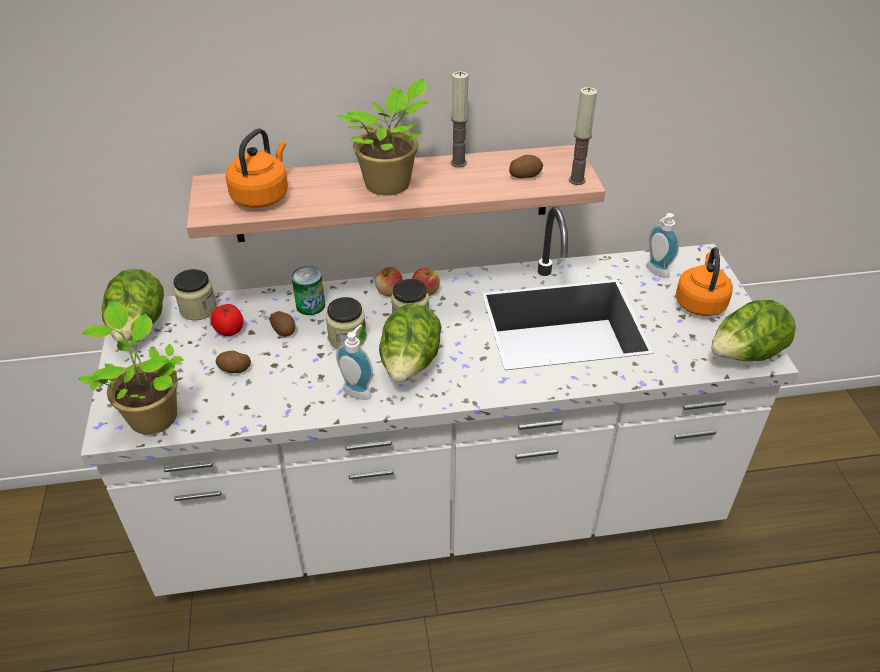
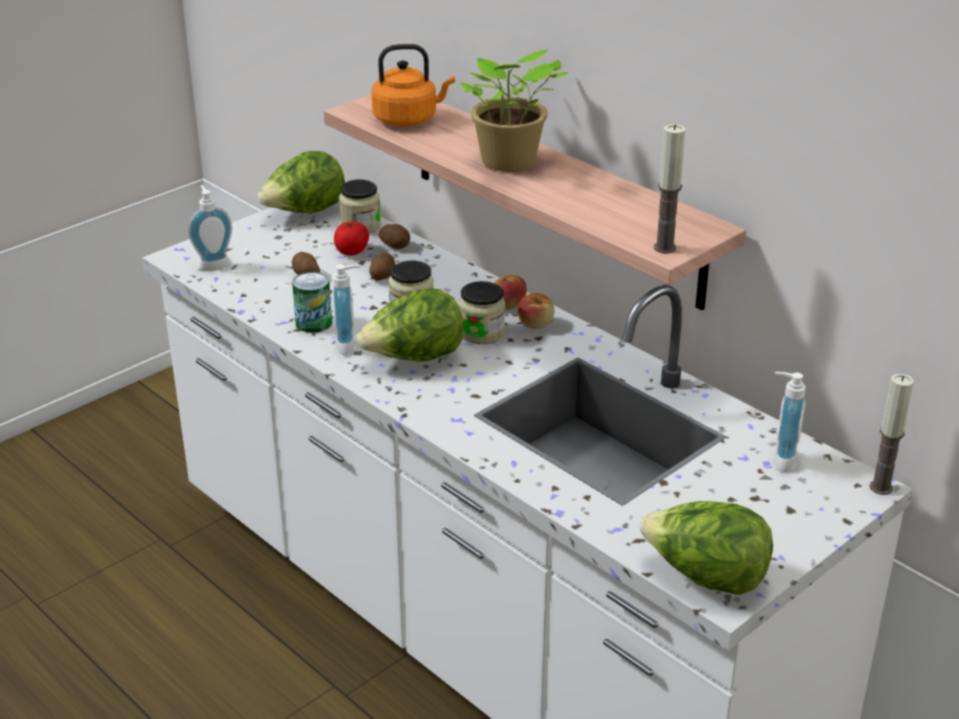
camera: 55 degrees right, 10 degrees down
(152, 415) = (213, 264): potted plant -> soap dispenser
(310, 305) = (433, 274): can -> can (313, 323)
(458, 163) = (599, 180): candle -> candle (881, 487)
(524, 175) = (629, 218): potato -> potato (395, 245)
(700, 302) = (766, 512): orange kettle -> none

